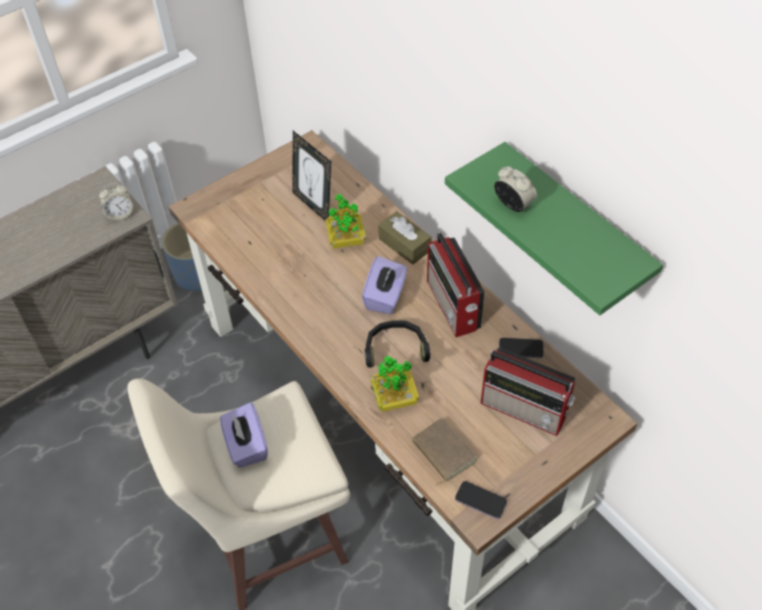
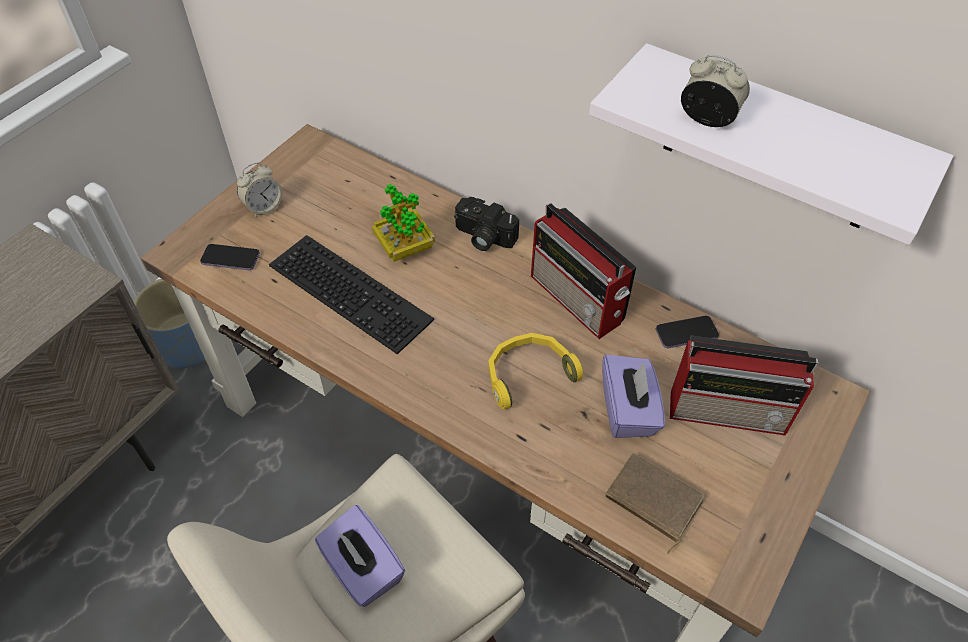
camera: 20 degrees left, 0 degrees up
(120, 214) = (72, 283): alarm clock -> alarm clock (264, 207)
(299, 262) = (353, 291): none -> keyboard
(314, 205) = (344, 214): picture frame -> none
(385, 296) = (486, 308): purple tissue box -> purple tissue box (628, 410)
(394, 398) = (555, 442): potted plant -> none
(395, 348) = (528, 374): black headphones -> yellow headphones
(404, 244) = (483, 237): brown tissue box -> camera
(480, 501) = (733, 556): phone -> phone (230, 258)
(574, 227) = (773, 142): green shelf -> white shelf

